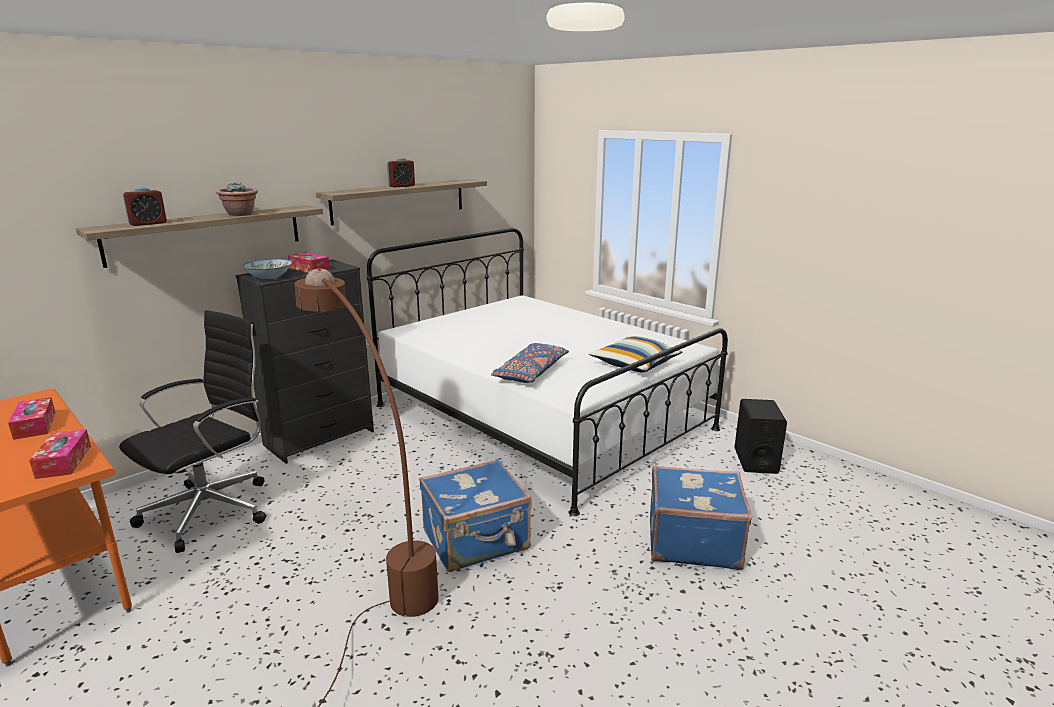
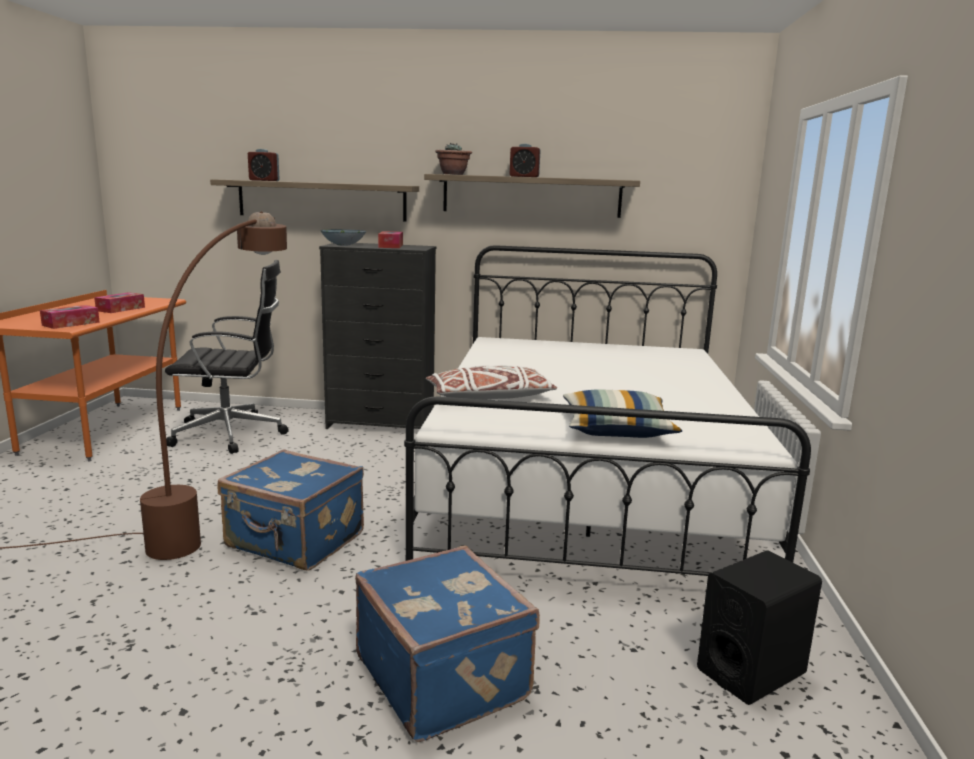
camera: 50 degrees right, 5 degrees down
(240, 214) = (339, 183): potted plant -> potted plant (453, 174)
(531, 372) = (489, 397): blue pillow -> white pillow

